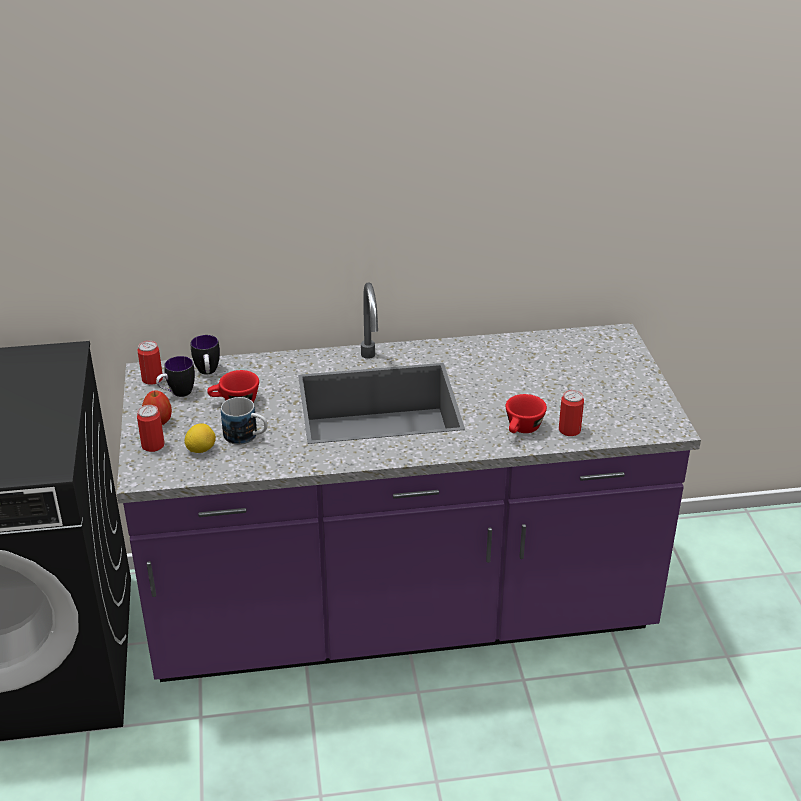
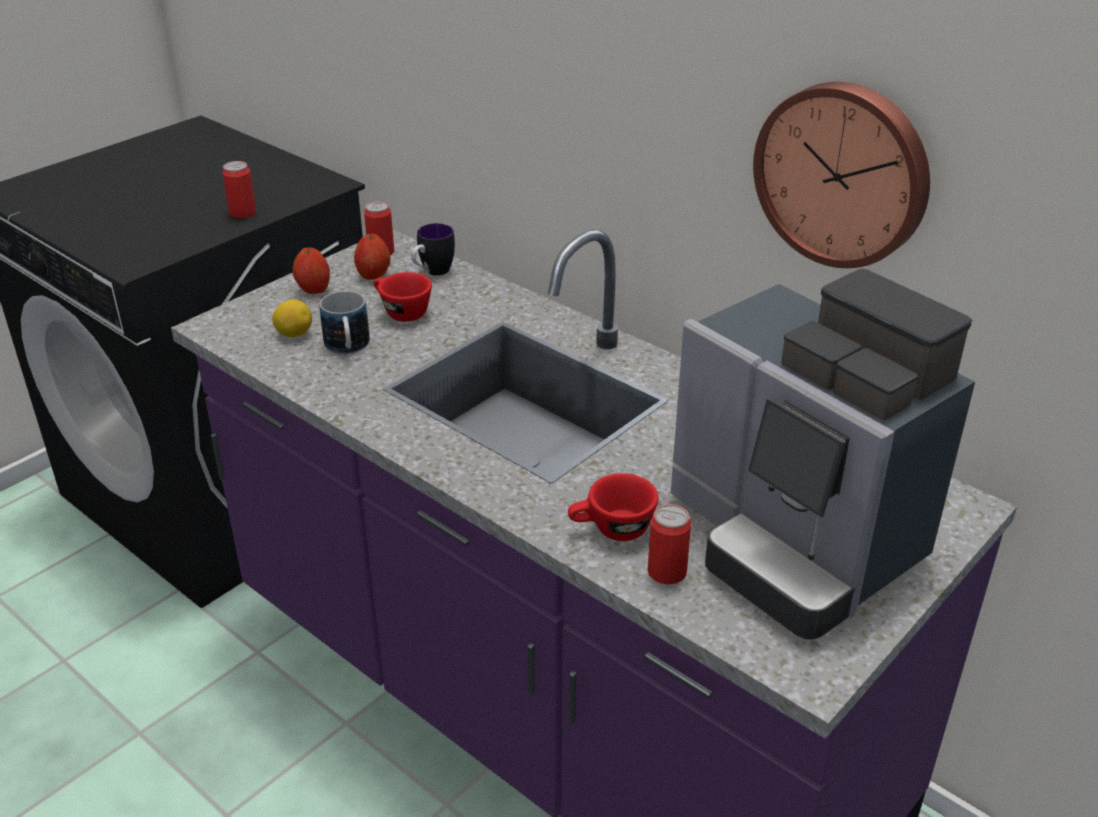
camera: 50 degrees right, 0 degrees up
(153, 445) = (270, 306): can -> can (243, 213)
(177, 394) = (373, 276): mug -> apple
(505, 191) = (843, 173): none -> wall clock
(589, 387) = (794, 542): none -> coffee machine

